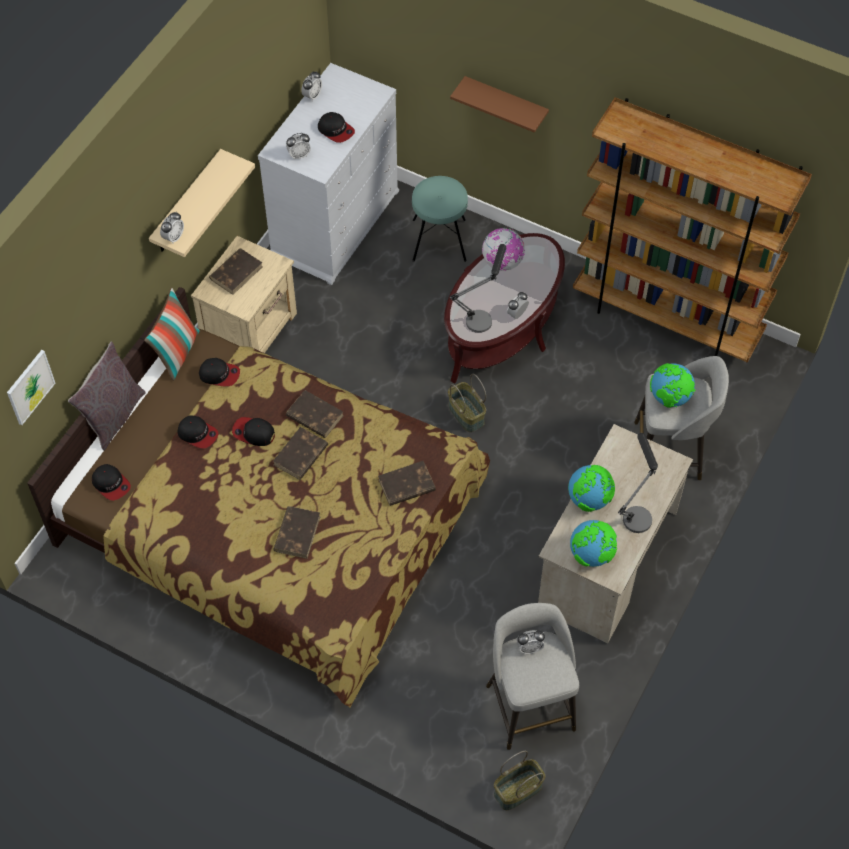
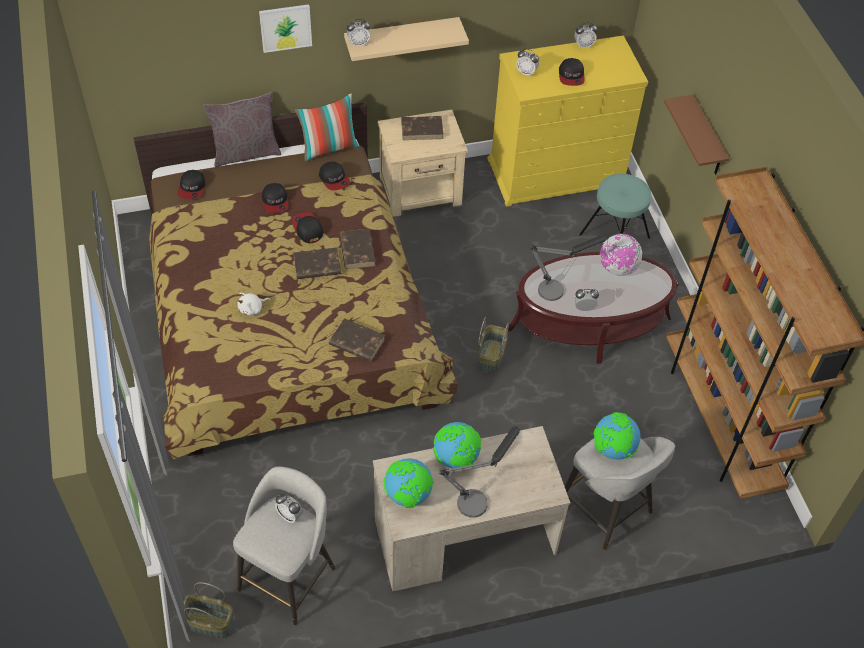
camera: 45 degrees right, 5 degrees down
(30, 387) = (163, 60): picture -> picture (285, 27)
(297, 533) = (252, 308): brown book -> white plush toy
(334, 222) = (556, 172): white dresser -> yellow dresser

